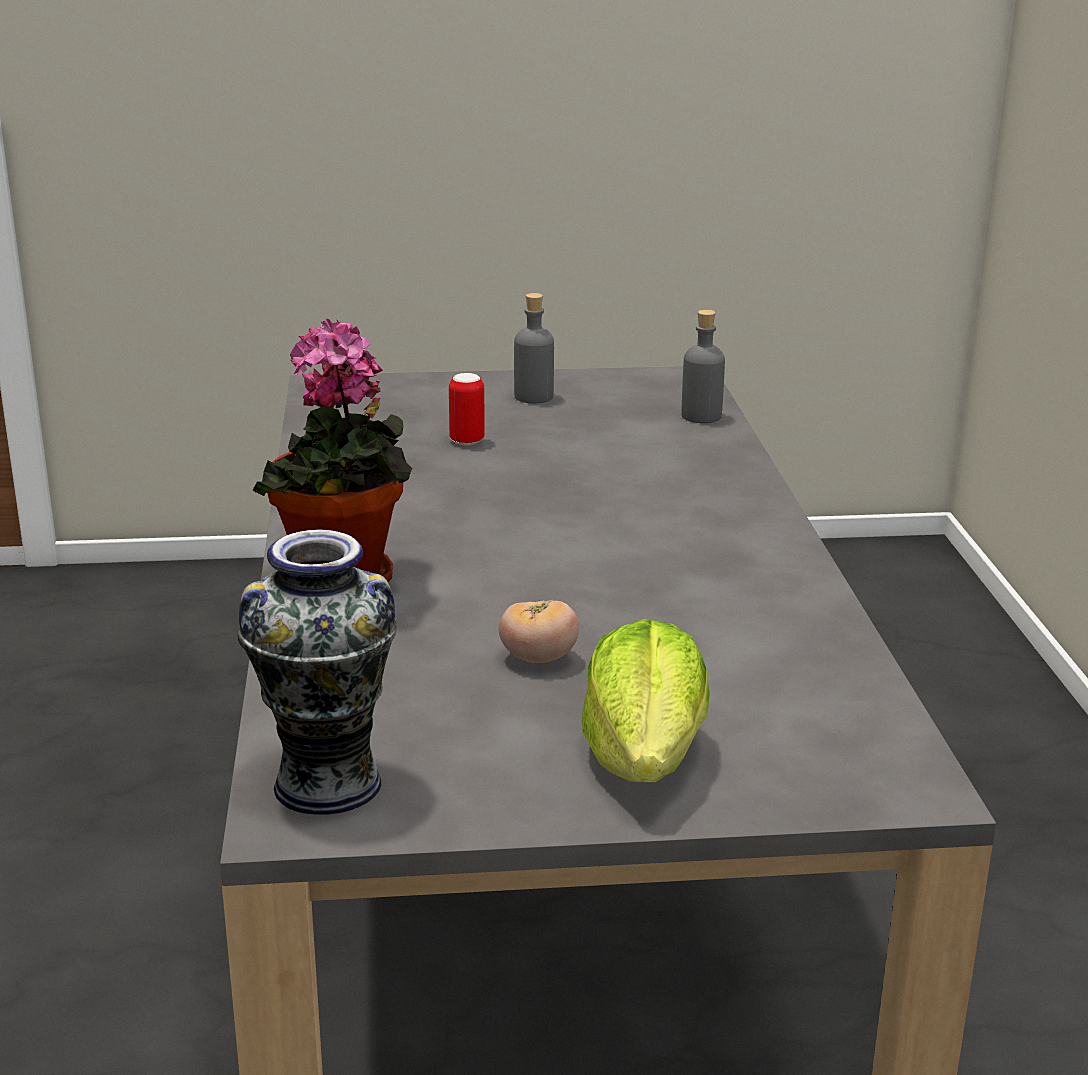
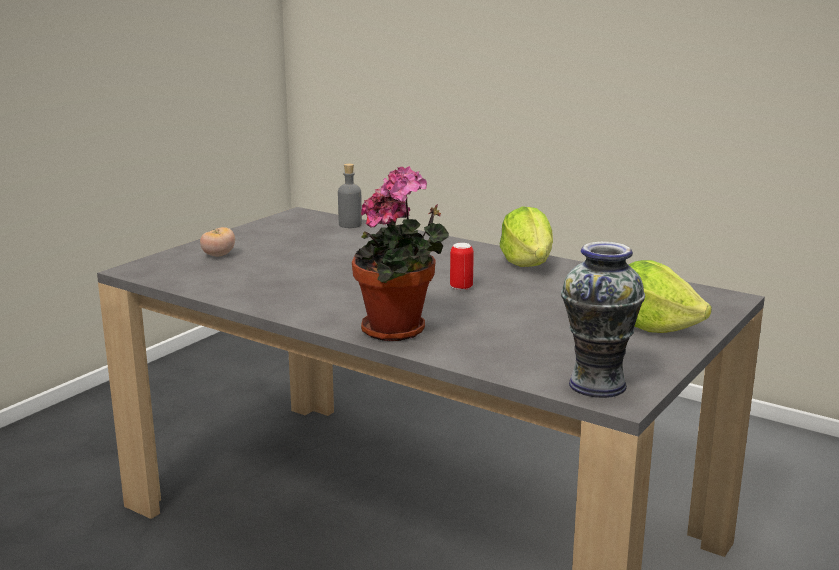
camera: 50 degrees left, 5 degrees down
(467, 441) = (281, 266): can -> can (461, 288)
(533, 397) = (257, 241): grey bottle -> none
(538, 658) = (540, 318): tomato -> tomato (218, 255)
(767, 573) = (527, 263): none -> lettuce

